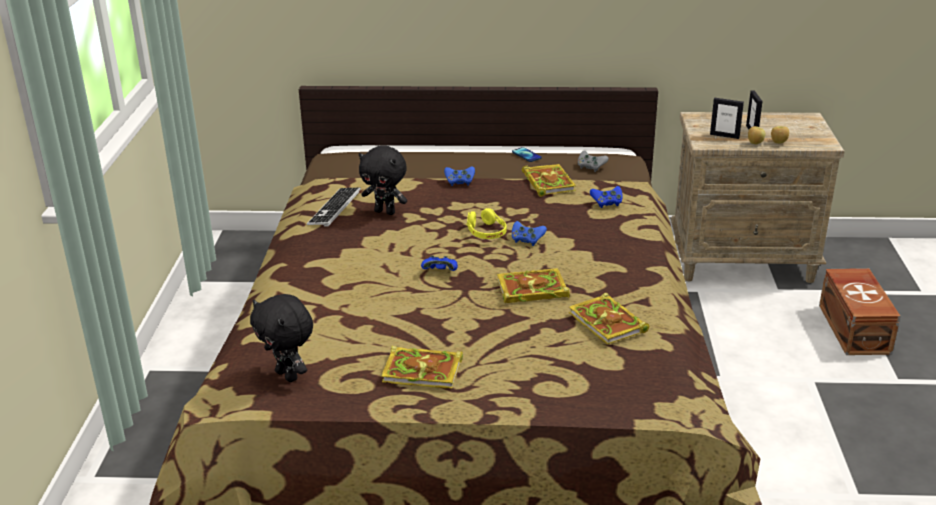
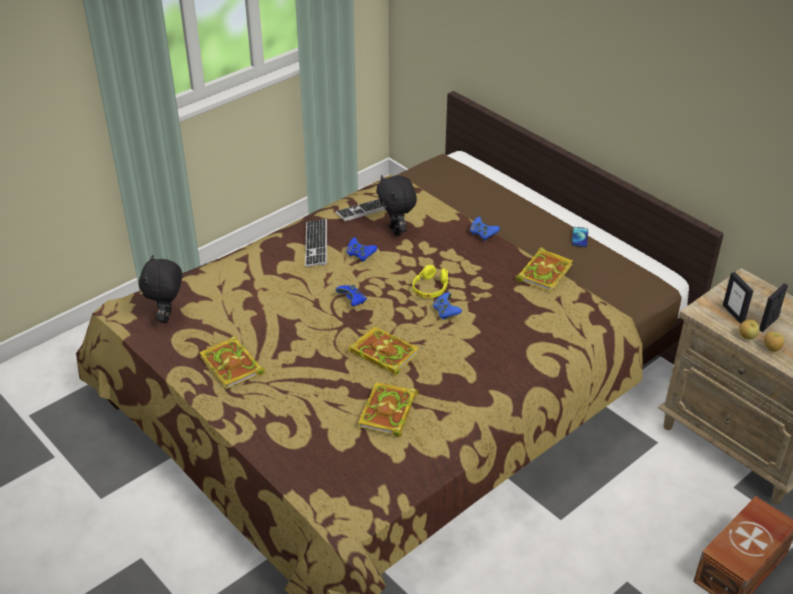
camera: 45 degrees right, 10 degrees up
(333, 252) = (316, 244): none -> keyboard
(591, 167) = (610, 278): grey game controller -> none
(607, 203) = (557, 317): blue game controller -> blue game controller (360, 255)

